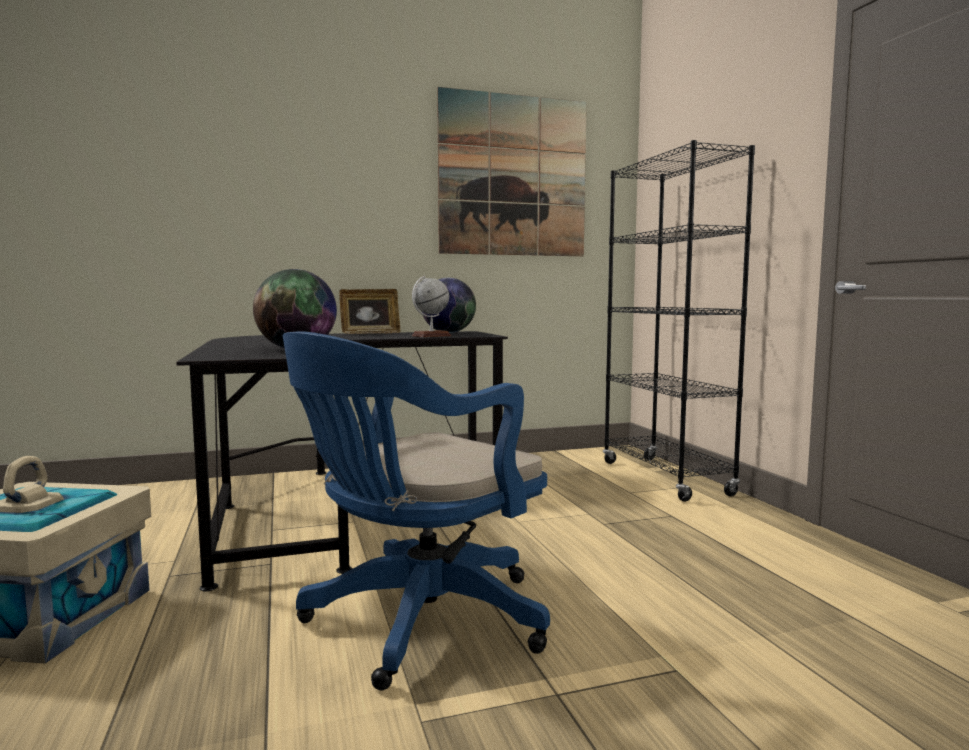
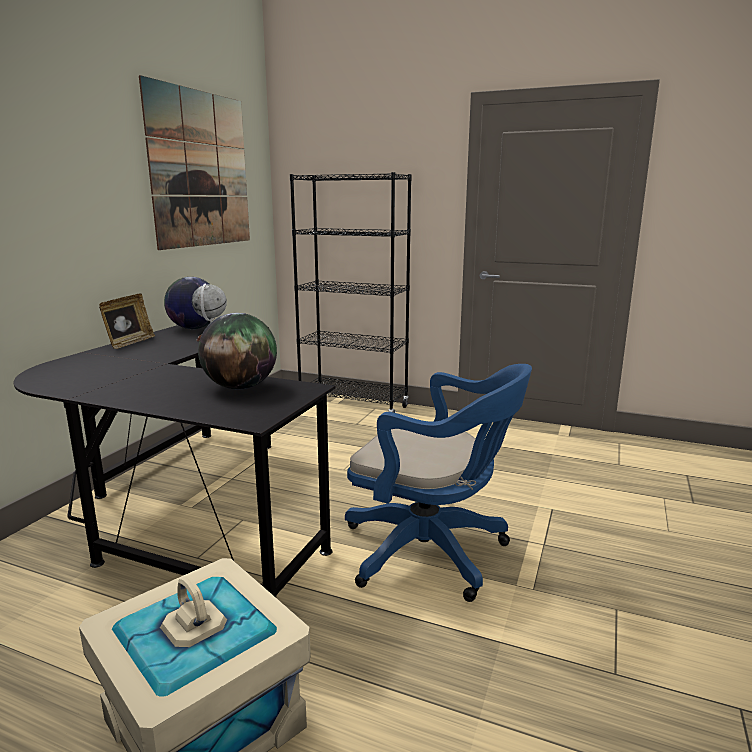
camera: 50 degrees left, 10 degrees up
(417, 622) = (432, 553): blue office chair -> blue office chair turned 60 degrees counterclockwise

